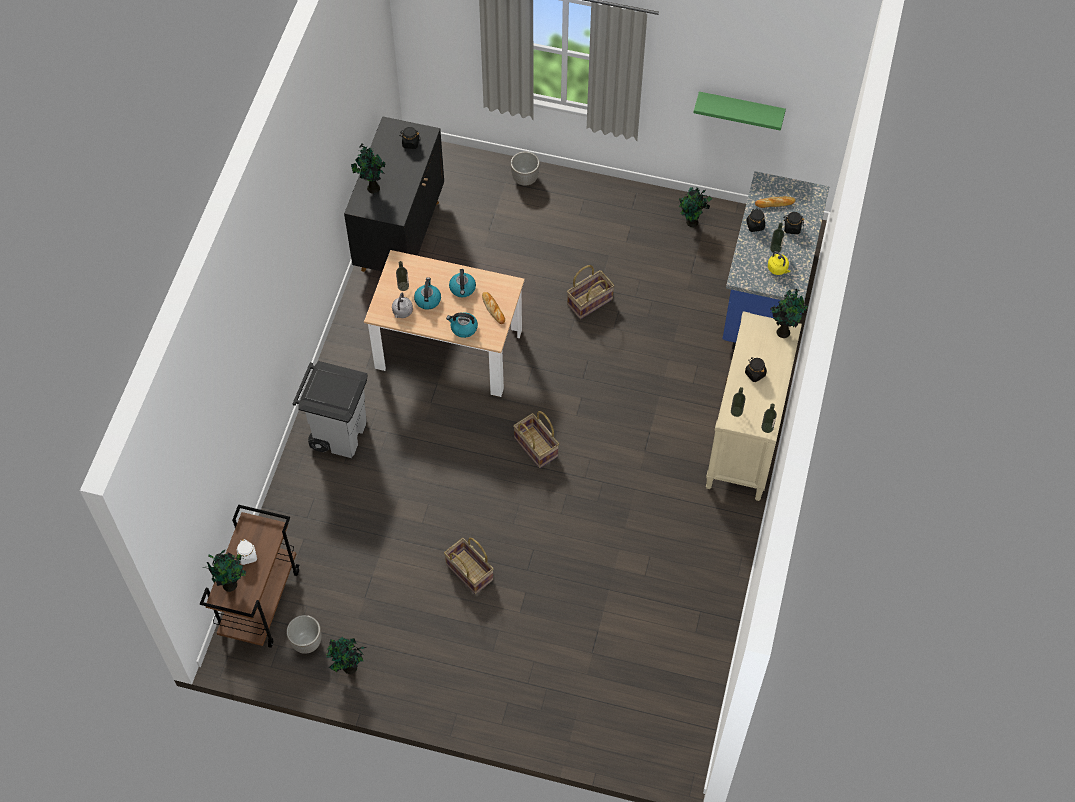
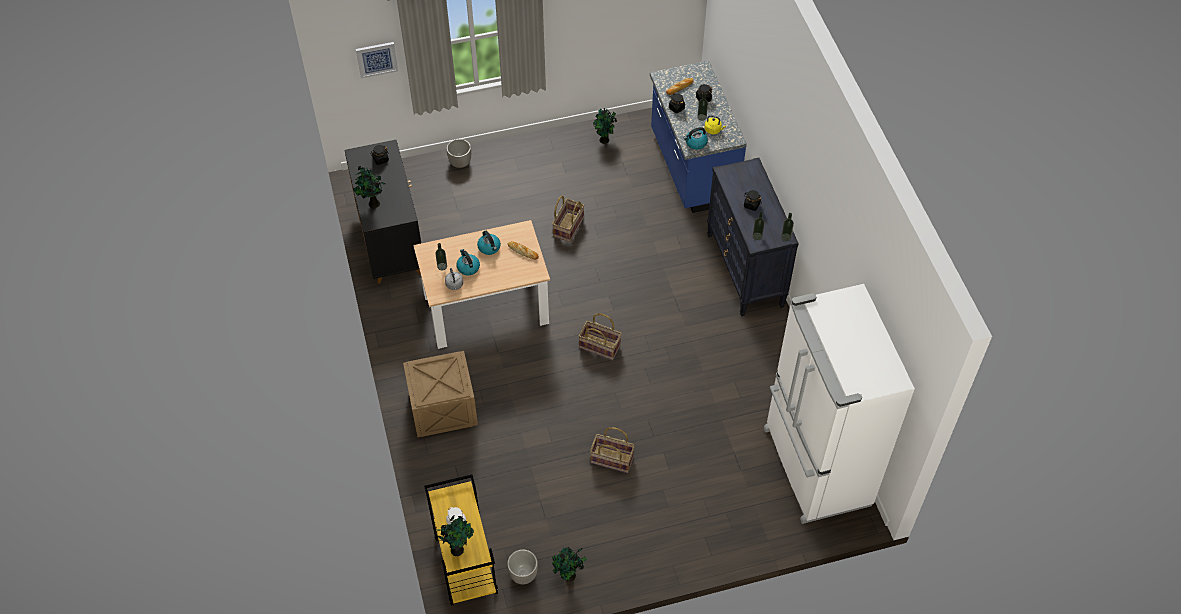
camera: 30 degrees left, 5 degrees down
(260, 602) = (465, 564): brown cart -> yellow cart
(339, 433) = (442, 409): grey trash can -> crate
(454, 33) = (376, 59): none -> picture
(463, 328) = (510, 275): kettle -> kettle (695, 143)
(671, 691) = (814, 468): none -> white fridge
(740, 109) = (620, 30): green shelf -> none
(745, 440) = (745, 270): beige dresser -> black dresser
(783, 331) = (750, 167): potted plant -> none

